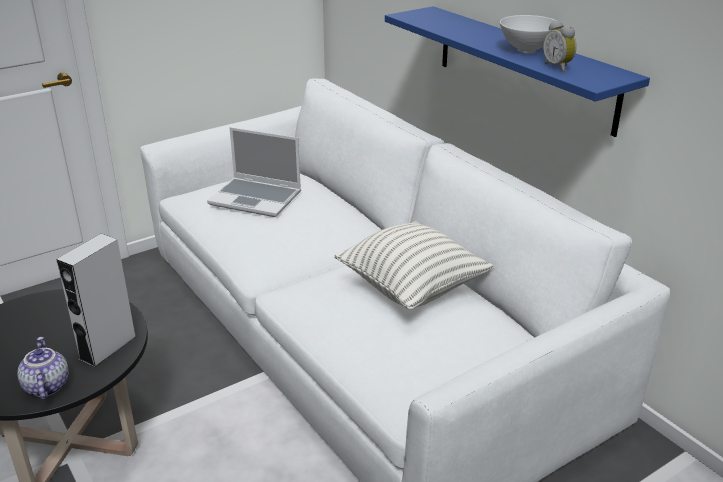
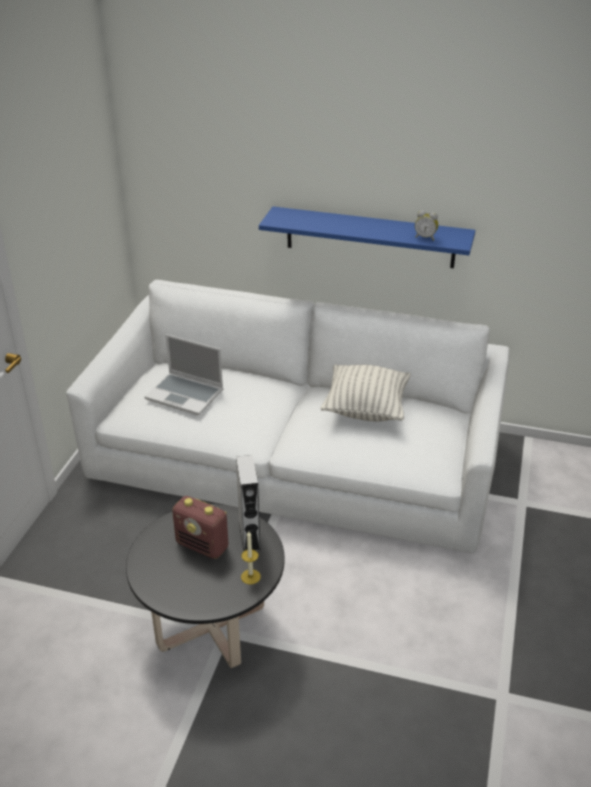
camera: 40 degrees left, 5 degrees up
(45, 386) = (250, 576): teapot -> candle
(59, 332) = (203, 546): none -> radio
(257, 198) = (186, 395): laptop -> laptop turned 45 degrees clockwise
(527, 50) = (389, 229): white bowl -> none

